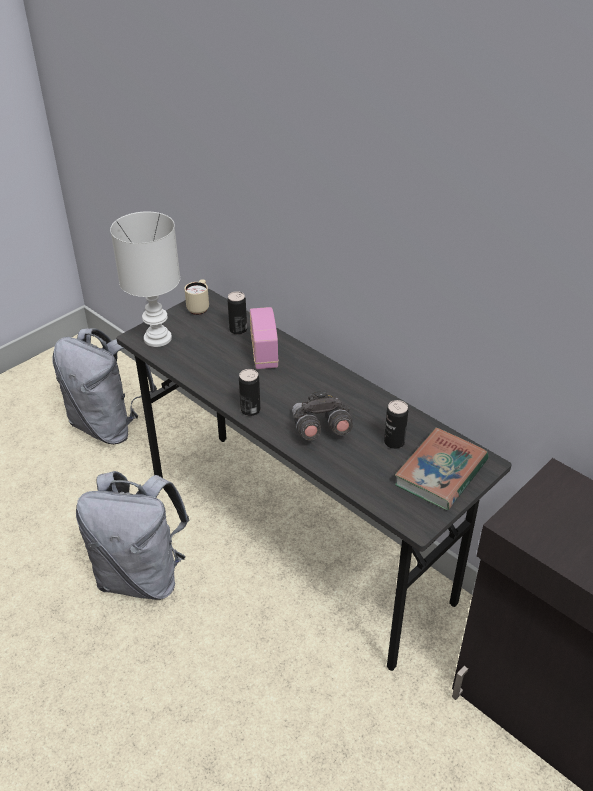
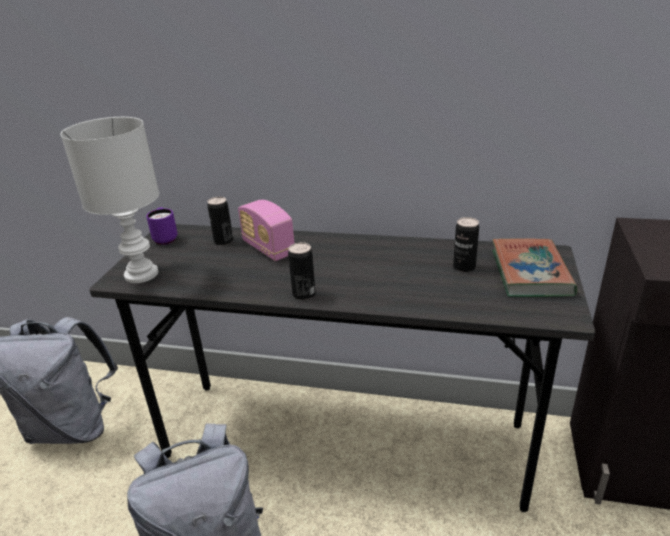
camera: 30 degrees left, 10 degrees down
(199, 307) = (165, 238): beige mug -> purple mug
(320, 429) = (388, 283): grey binoculars -> none

